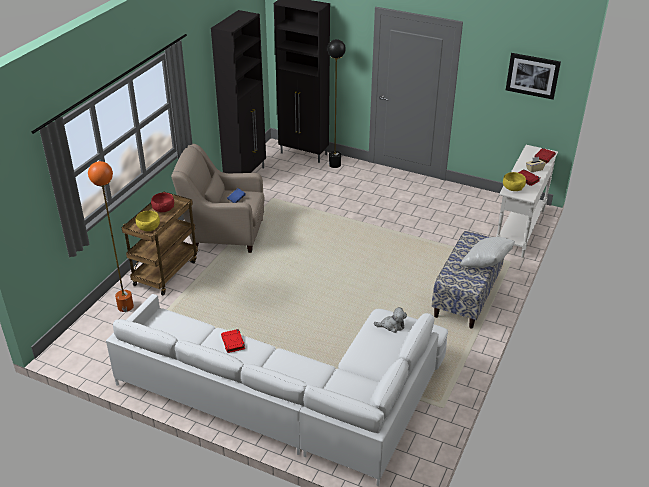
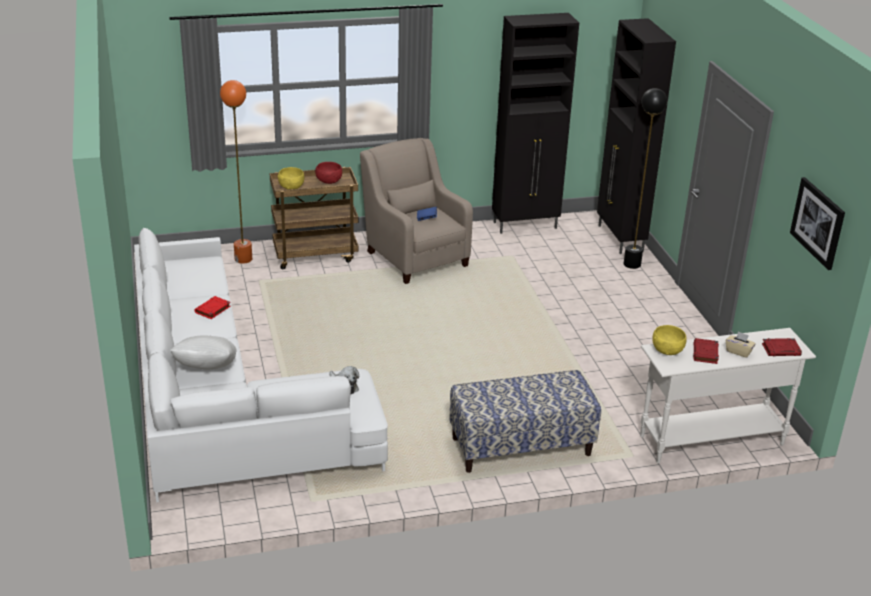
camera: 50 degrees right, 5 degrees down
(486, 264) = (532, 408): white pillow -> white pillow (206, 370)

